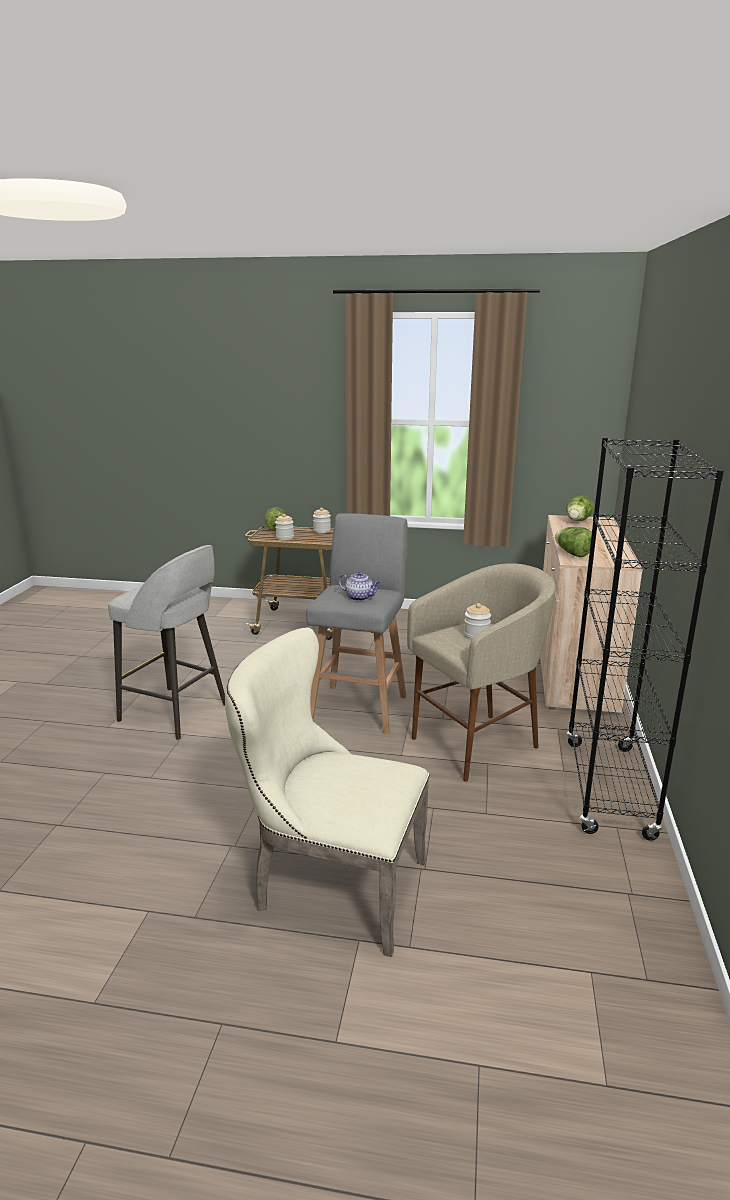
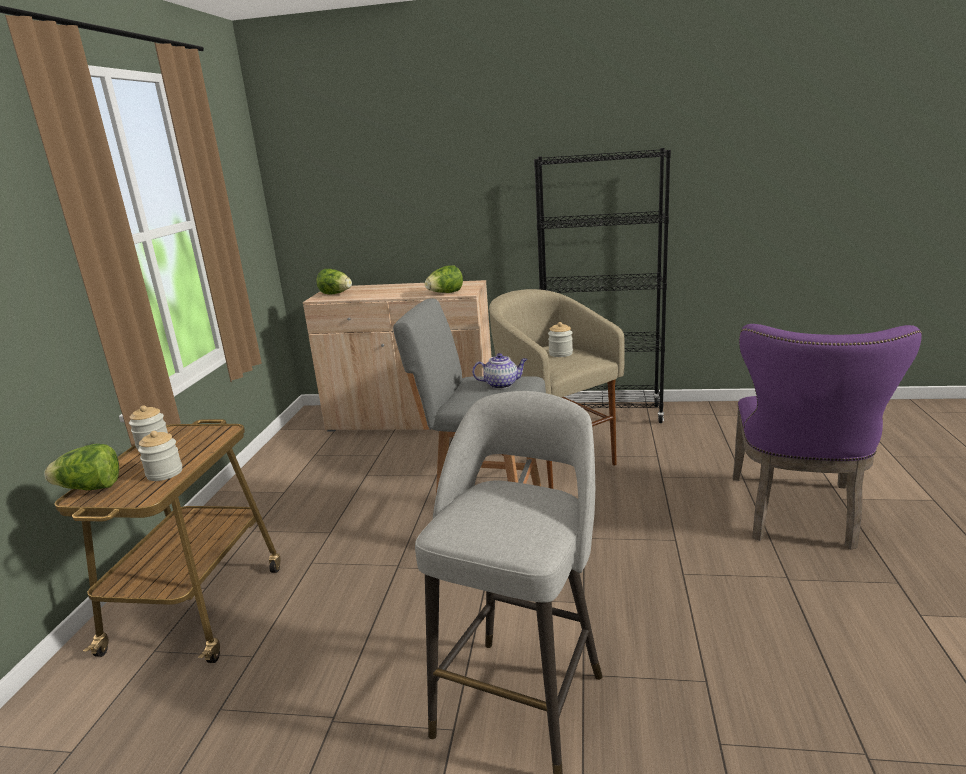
camera: 90 degrees left, 0 degrees up
(330, 886) = (796, 516): beige chair -> purple chair
(360, 597) = (502, 384): teapot -> teapot turned 60 degrees clockwise

